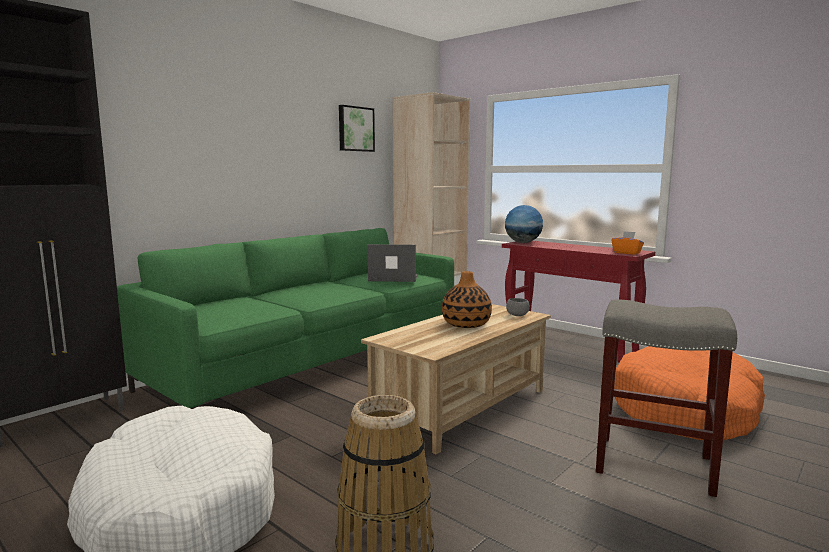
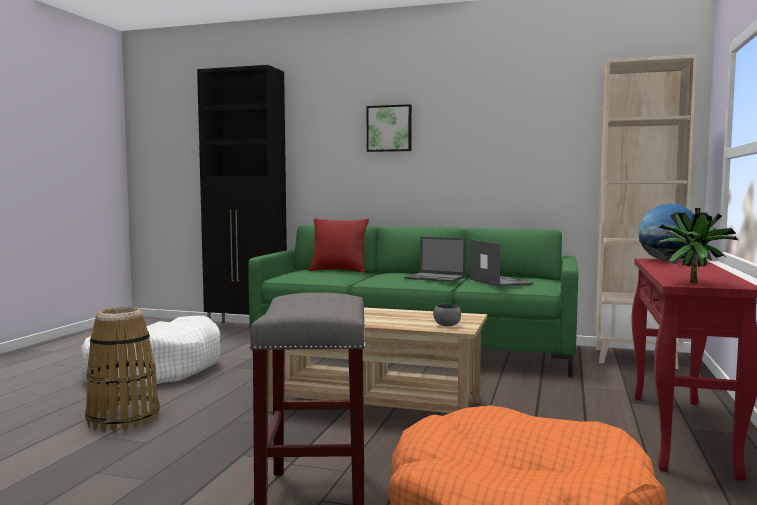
camera: 65 degrees right, 5 degrees down
(226, 301) = (338, 271): none -> red pillow
(342, 286) = (436, 278): none -> laptop
(355, 129) = (543, 116): picture -> picture (389, 128)
(466, 324) = (382, 317): vase -> none
(627, 253) = (692, 282): orange tissue box -> potted plant

